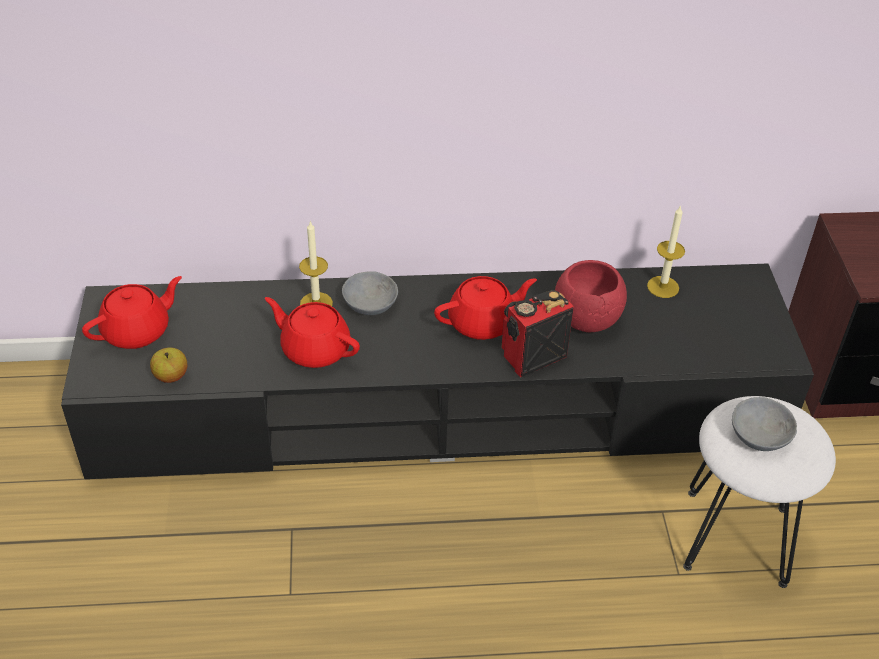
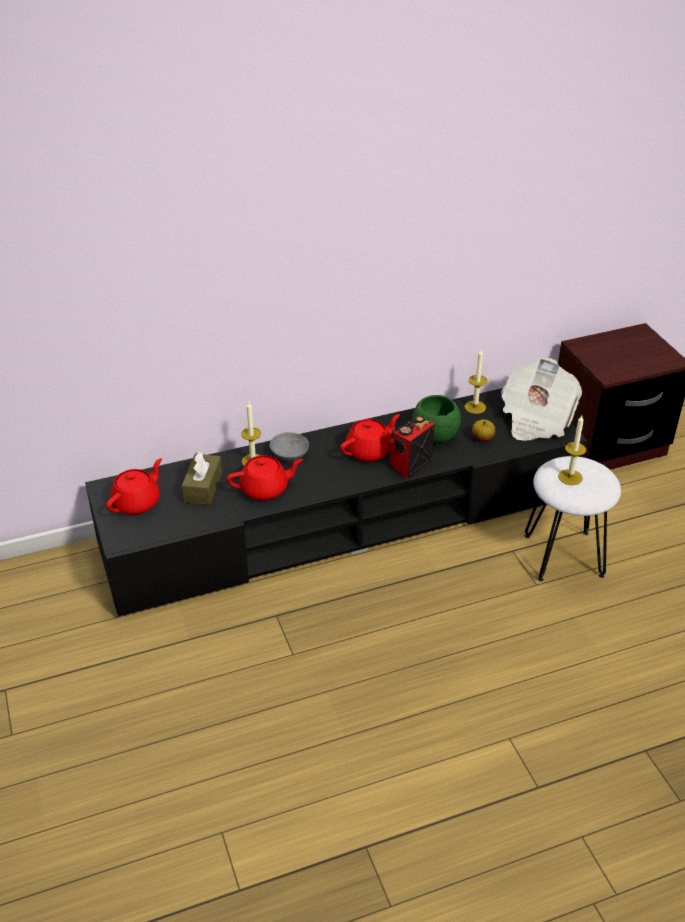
camera: 15 degrees left, 5 degrees down
(171, 376) = (175, 525): apple -> apple (482, 438)
(233, 327) = (203, 487): none -> brown tissue box
(314, 349) = (265, 489): red teapot -> red teapot turned 150 degrees clockwise
(587, 319) = (435, 435): red bowl -> green bowl
(747, 324) = (536, 419): none -> newspaper
(757, 434) = (570, 477): grey bowl -> candle

